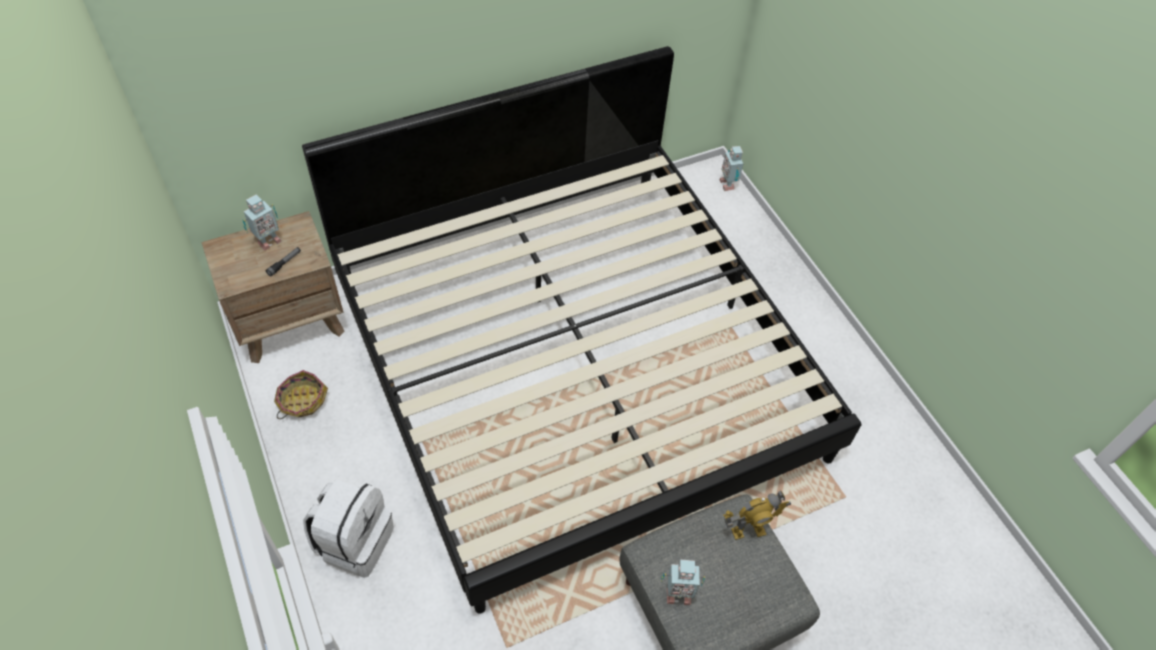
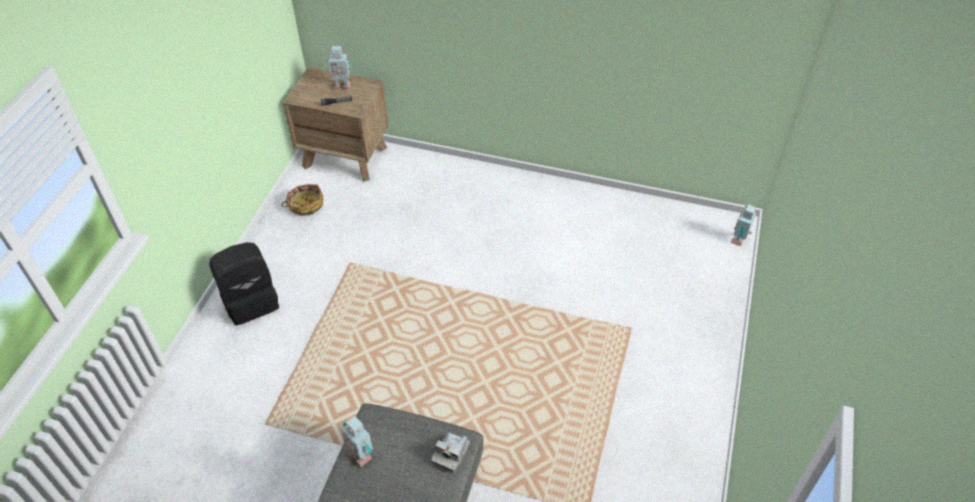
camera: 45 degrees right, 5 degrees down
(354, 541) = (251, 301): white backpack -> black backpack
(575, 364) = (488, 289): bed -> none
(748, 530) = (451, 454): toy robot -> camera

